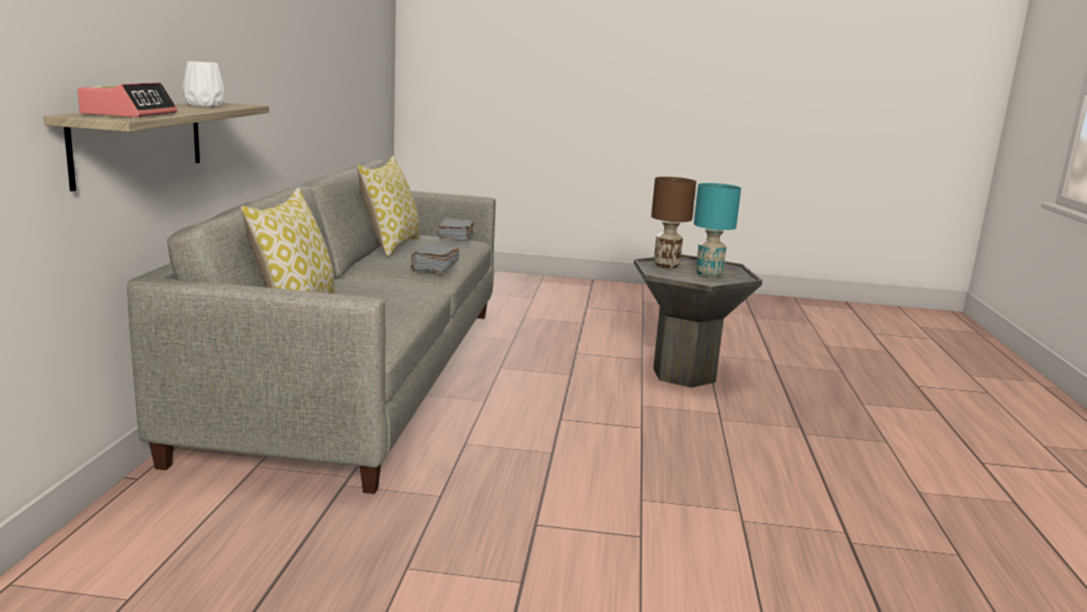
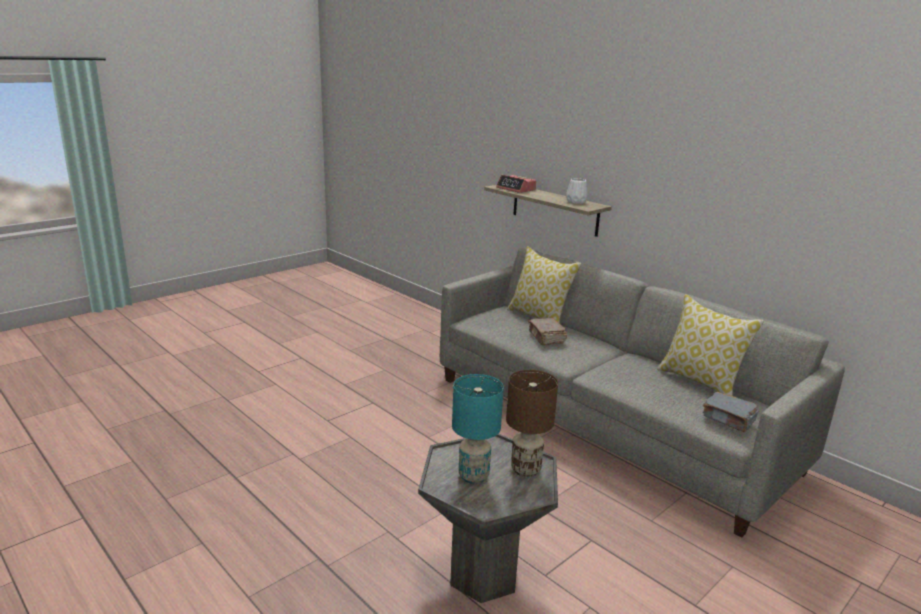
camera: 130 degrees right, 5 degrees up
(378, 295) = (546, 338): none -> brown book
(434, 267) = (614, 376): grey book -> none

